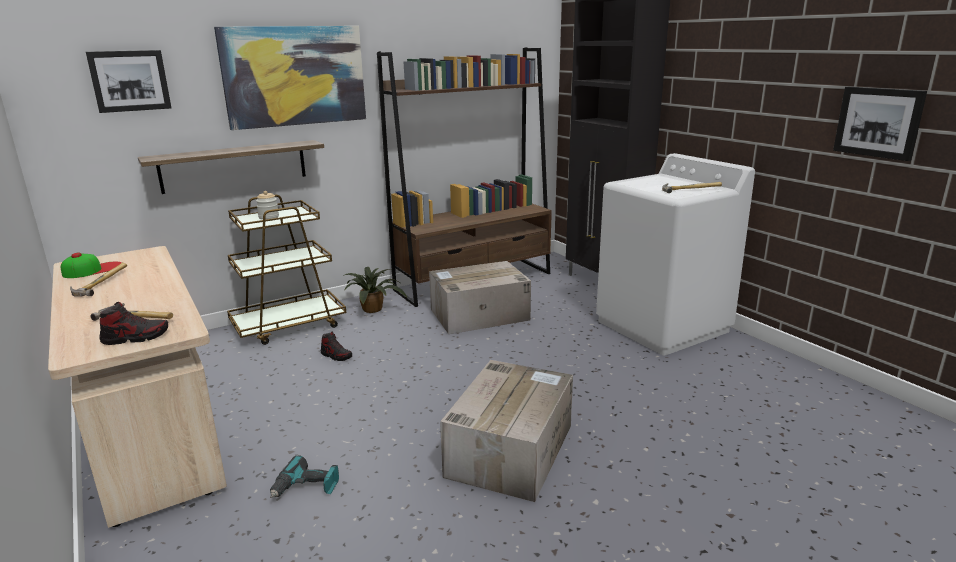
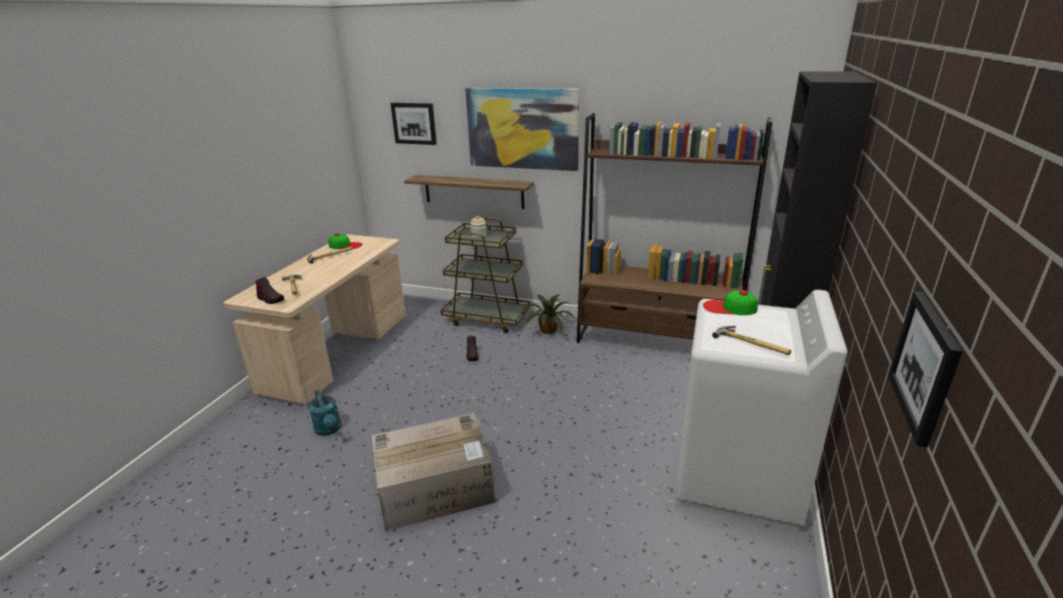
camera: 50 degrees right, 5 degrees up
(306, 488) = (329, 430): power drill -> turquoise watering can
(478, 315) = (604, 373): cardboard box -> none
(633, 181) = (729, 308): none -> cap

